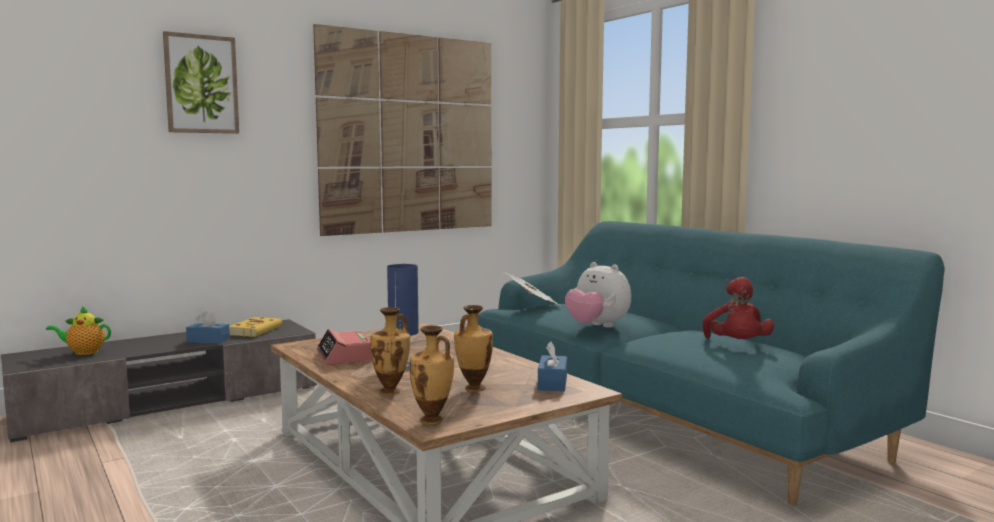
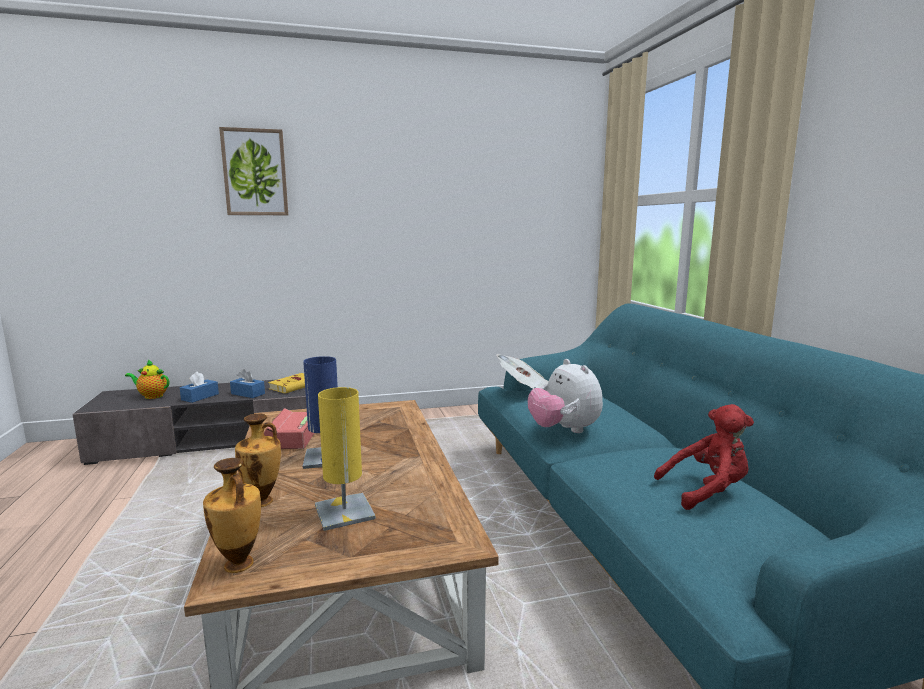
camera: 20 degrees right, 5 degrees up
(409, 134) = (450, 213): picture -> none
(473, 388) = (344, 512): vase -> yellow table lamp
(552, 383) = (435, 518): blue tissue box -> blue tissue box (200, 397)
(737, 345) = (706, 491): red plush toy -> red plush toy turned 120 degrees counterclockwise

